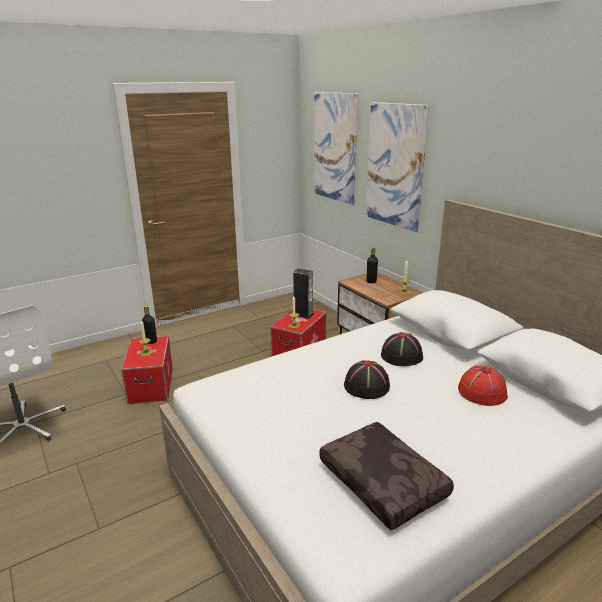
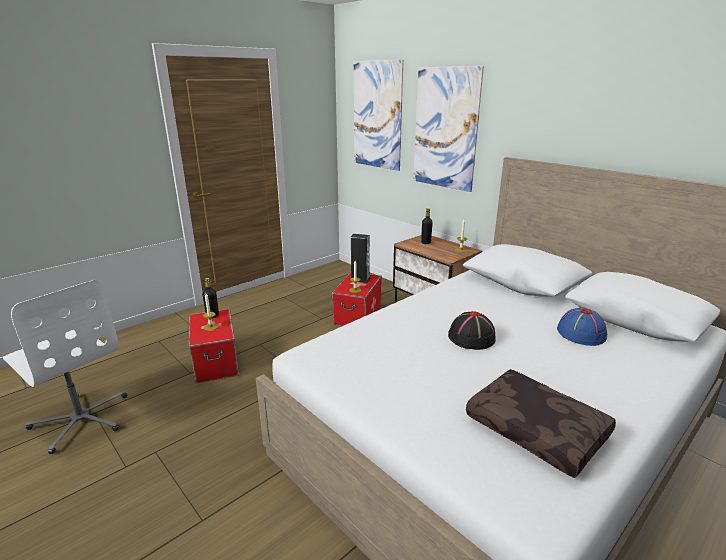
camera: 10 degrees left, 0 degrees up
(402, 356) = (490, 307): black hat -> none
(481, 391) = (580, 333): red hat -> blue hat

